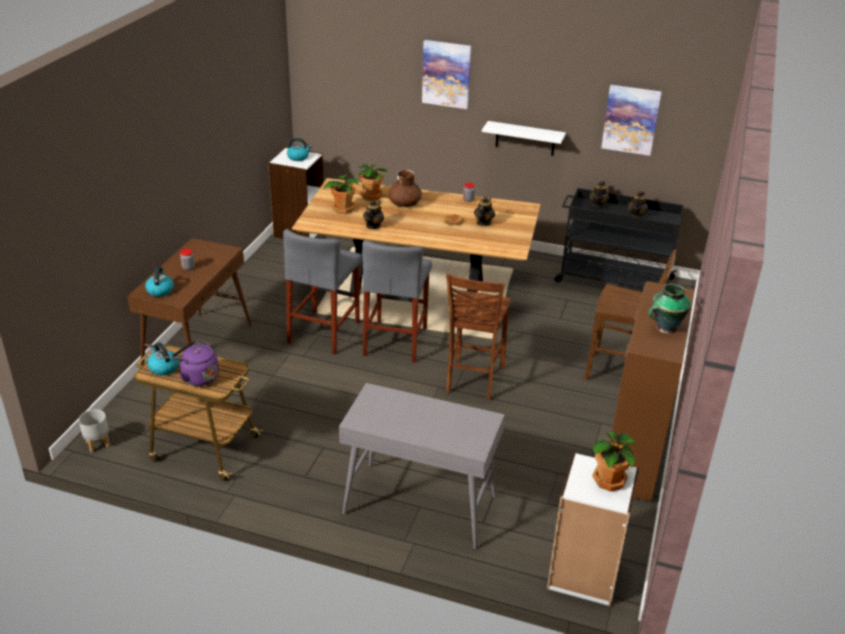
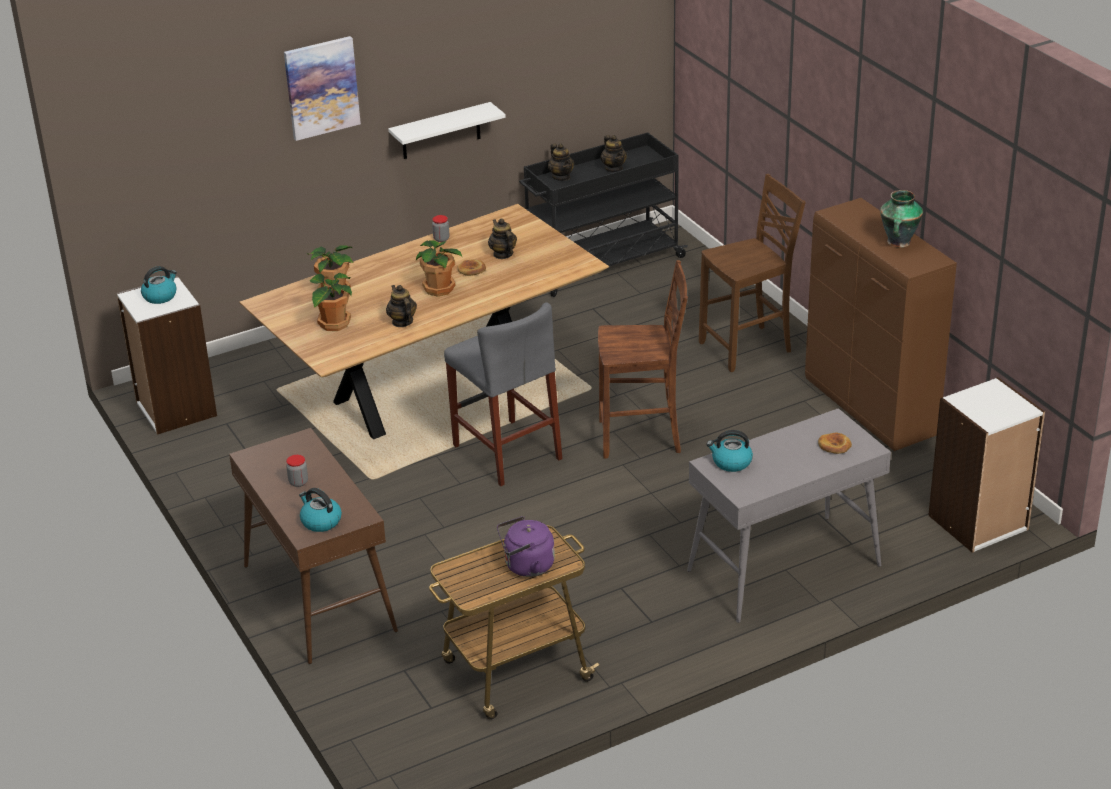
camera: 45 degrees left, 0 degrees up
(97, 443) = (401, 750): grey planter -> none
(163, 367) = (474, 583): kettle -> kettle (731, 462)
(324, 332) = (419, 492): grey stool -> none
(405, 204) = (386, 280): brown vase -> none
(459, 433) = (834, 445): none -> bread
(473, 380) = (642, 438): brown chair -> brown chair turned 60 degrees counterclockwise
(610, 480) = (997, 399): potted plant -> potted plant (440, 288)
(630, 119) = (564, 53): picture -> none

